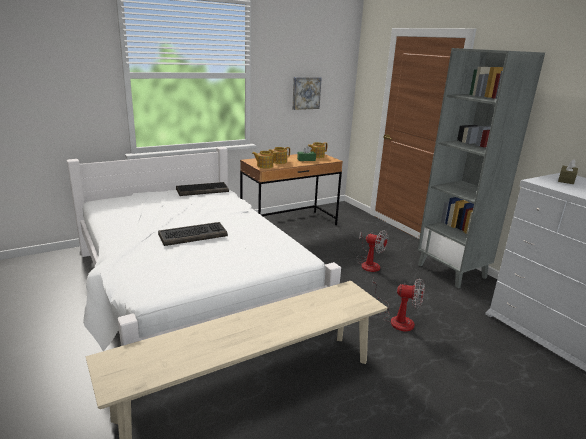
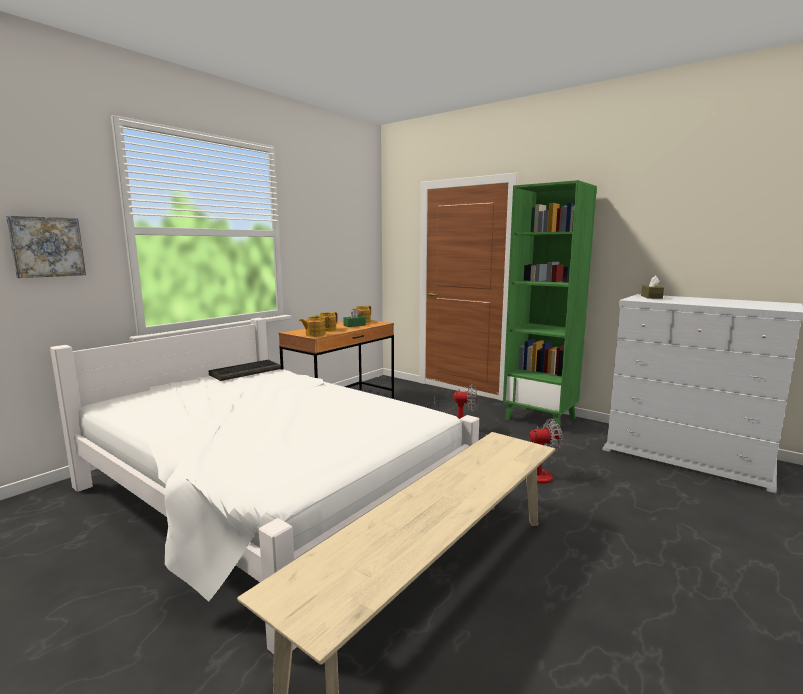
camera: 20 degrees left, 10 degrees down
(193, 235) = (281, 415): keyboard -> none
(305, 93) = (336, 254): picture -> picture (47, 247)
(452, 271) = (540, 419): grey bookcase -> green bookcase

